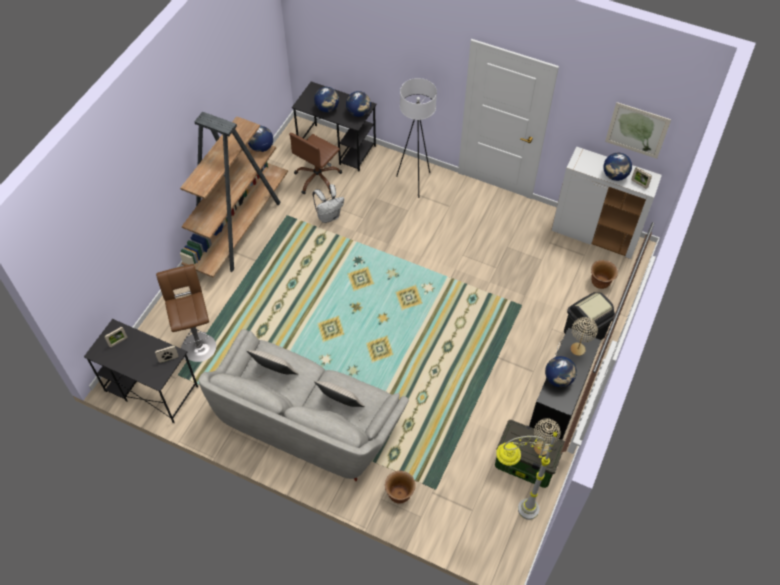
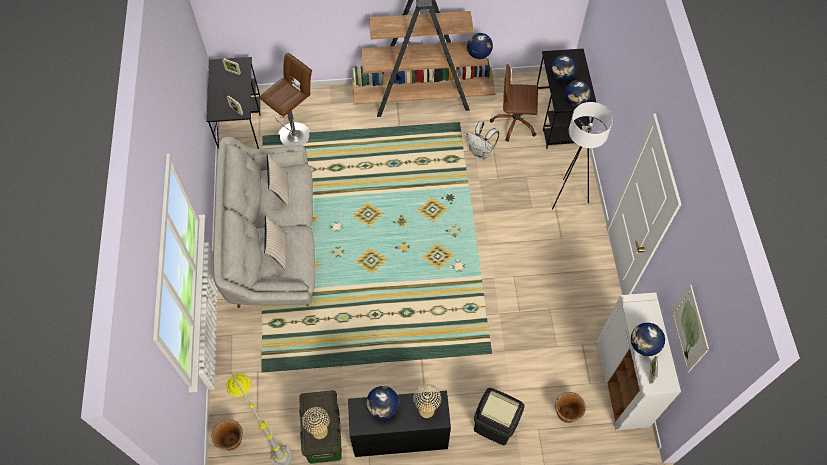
camera: 60 degrees right, 5 degrees up
(399, 494) = (243, 346): brown planter -> brown planter (231, 440)

